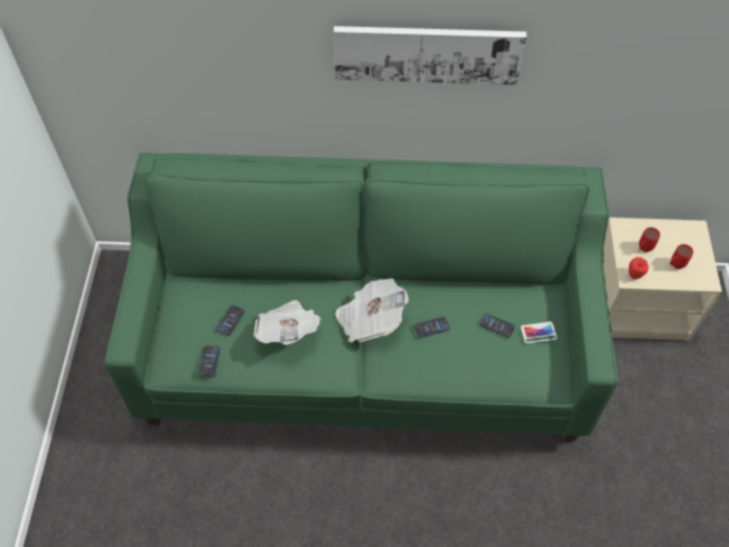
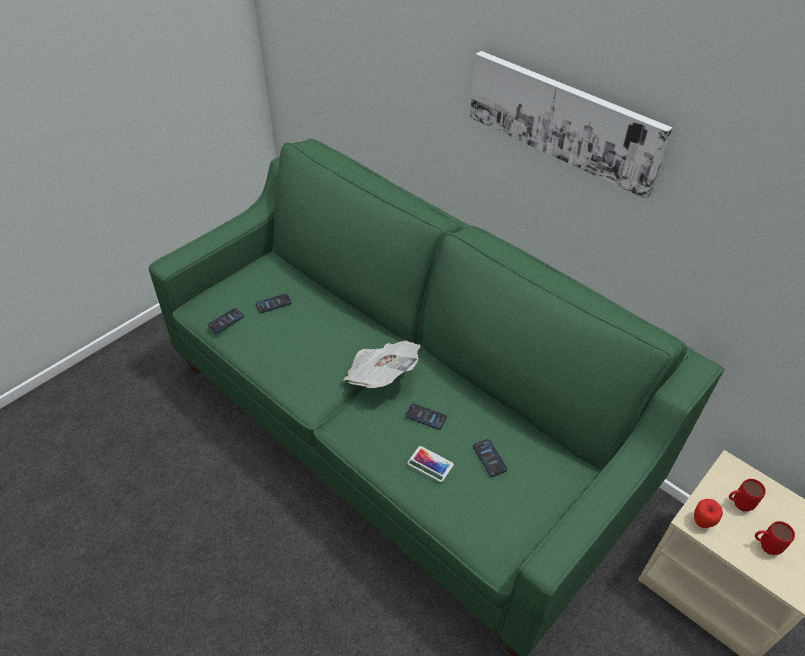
camera: 40 degrees right, 10 degrees down
(288, 331) = (306, 339): newspaper -> none
(538, 332) = (526, 494): phone -> phone (430, 464)

